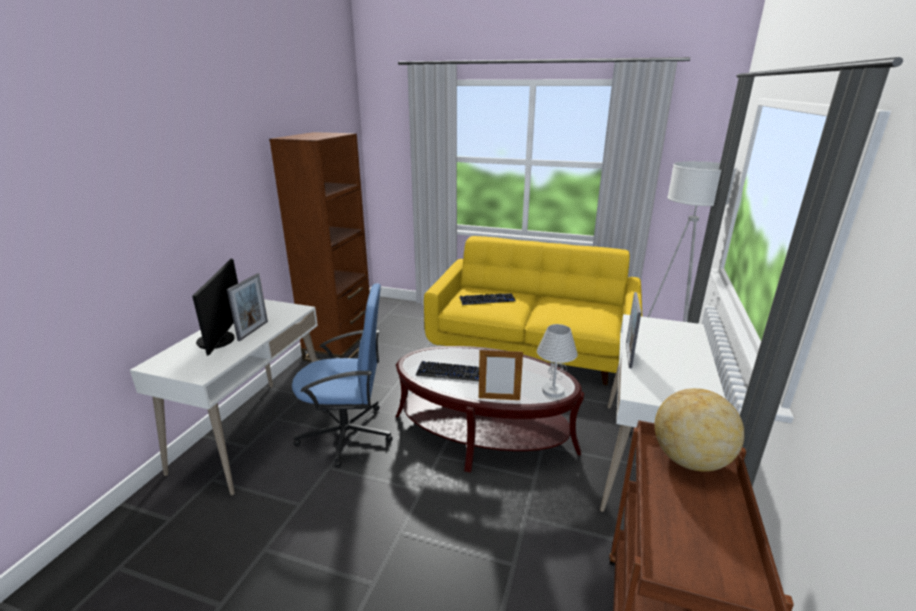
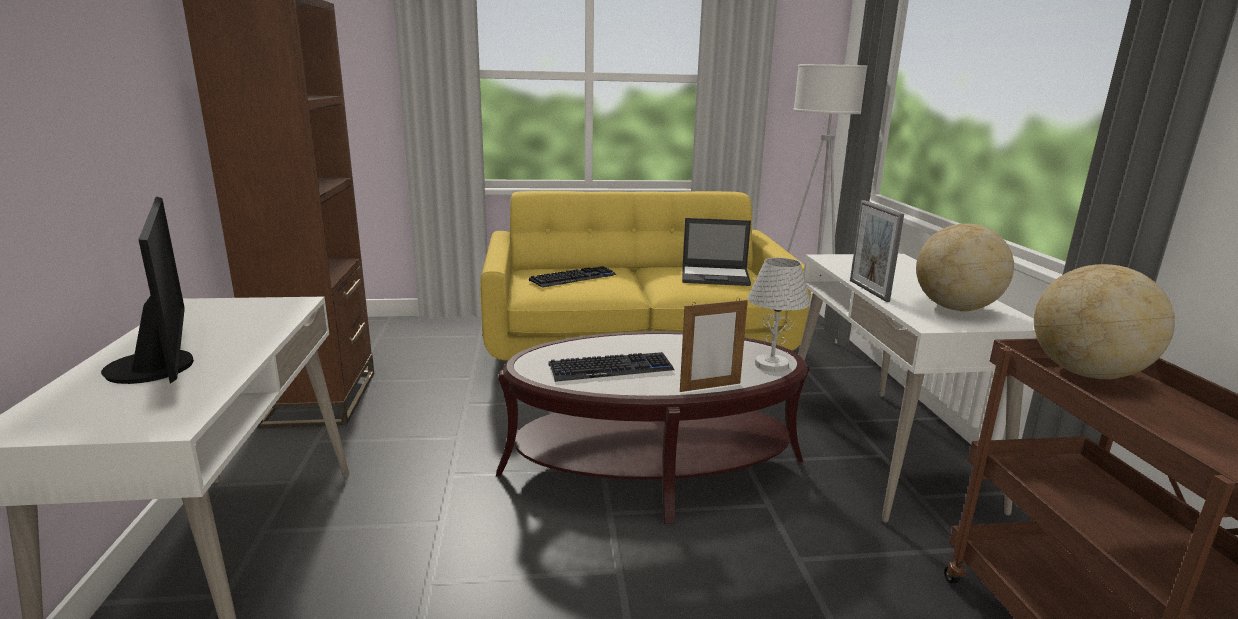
camera: 25 degrees left, 5 degrees down
(253, 331) = (226, 342): picture frame -> none
(347, 434) = (427, 521): blue office chair -> none
(582, 312) = (716, 276): none -> laptop
(674, 383) = (955, 308): none -> globe

